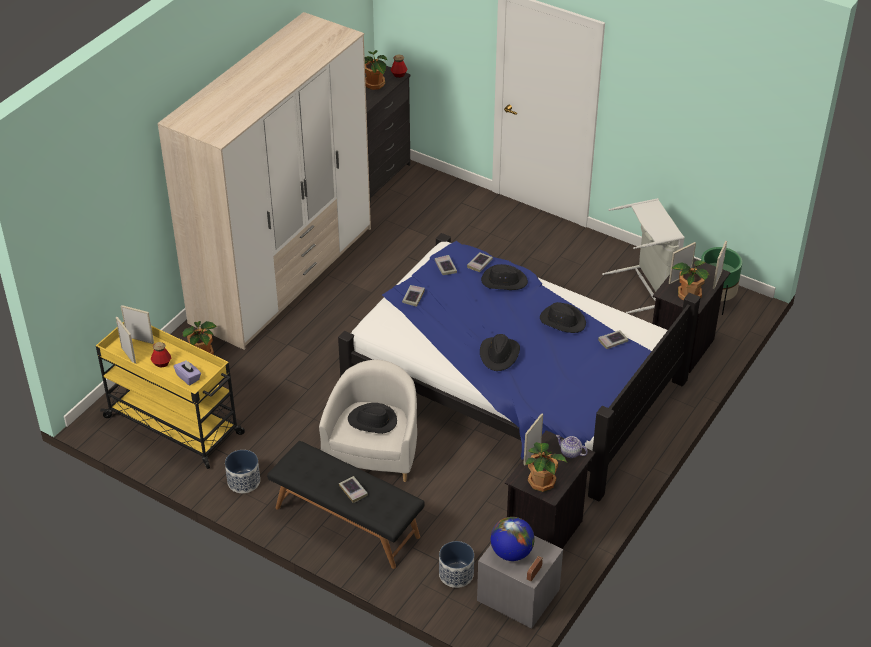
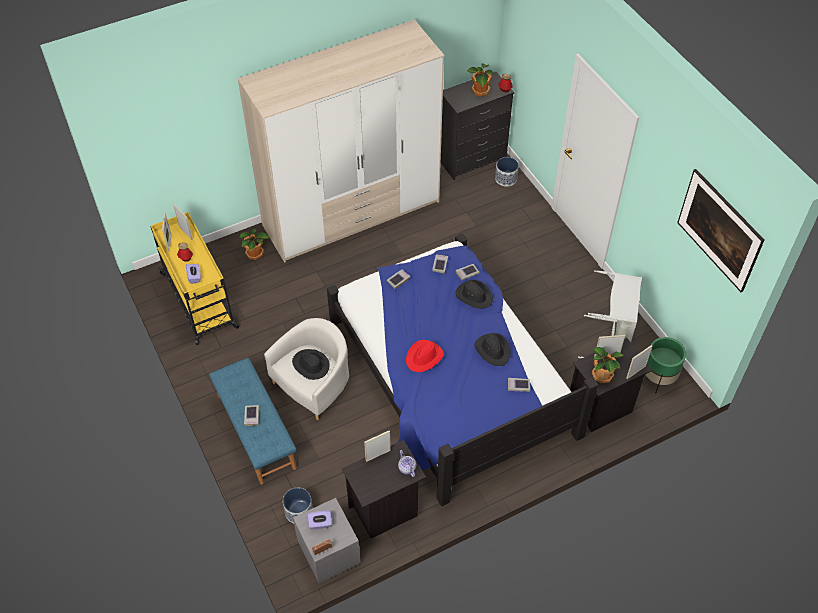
camera: 30 degrees right, 10 degrees up
(243, 481) = (212, 365): planter -> planter (505, 178)
(346, 522) = (255, 432): black bench -> blue bench
(499, 354) = (424, 357): black hat -> red hat
(511, 552) = (320, 523): globe -> purple tissue box
(542, 481) = (368, 482): potted plant -> none
(740, 113) = (715, 243): none -> picture

